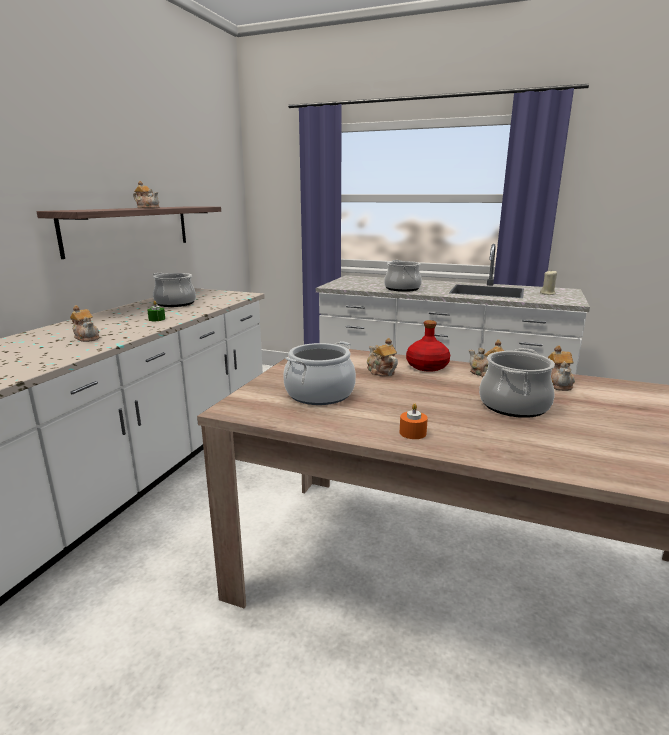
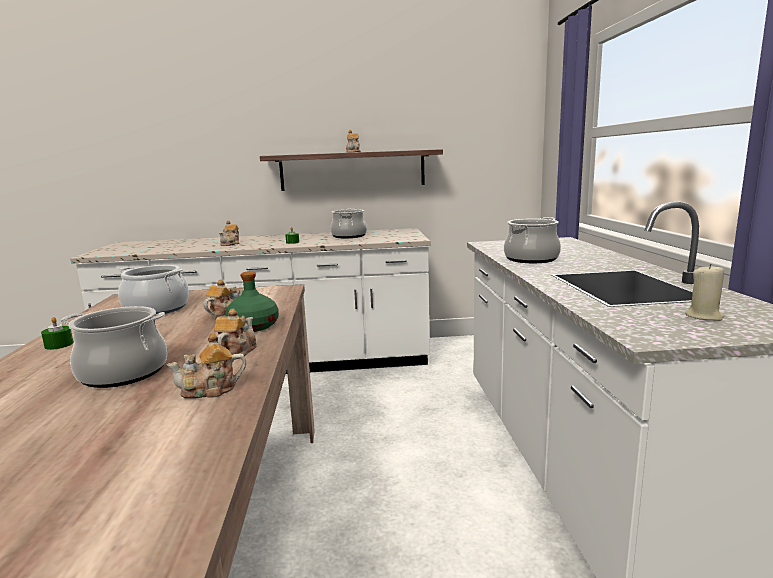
camera: 65 degrees right, 5 degrees down
(412, 433) = (59, 345): orange candle -> green candle
(427, 366) = (254, 326): red bottle -> green bottle

